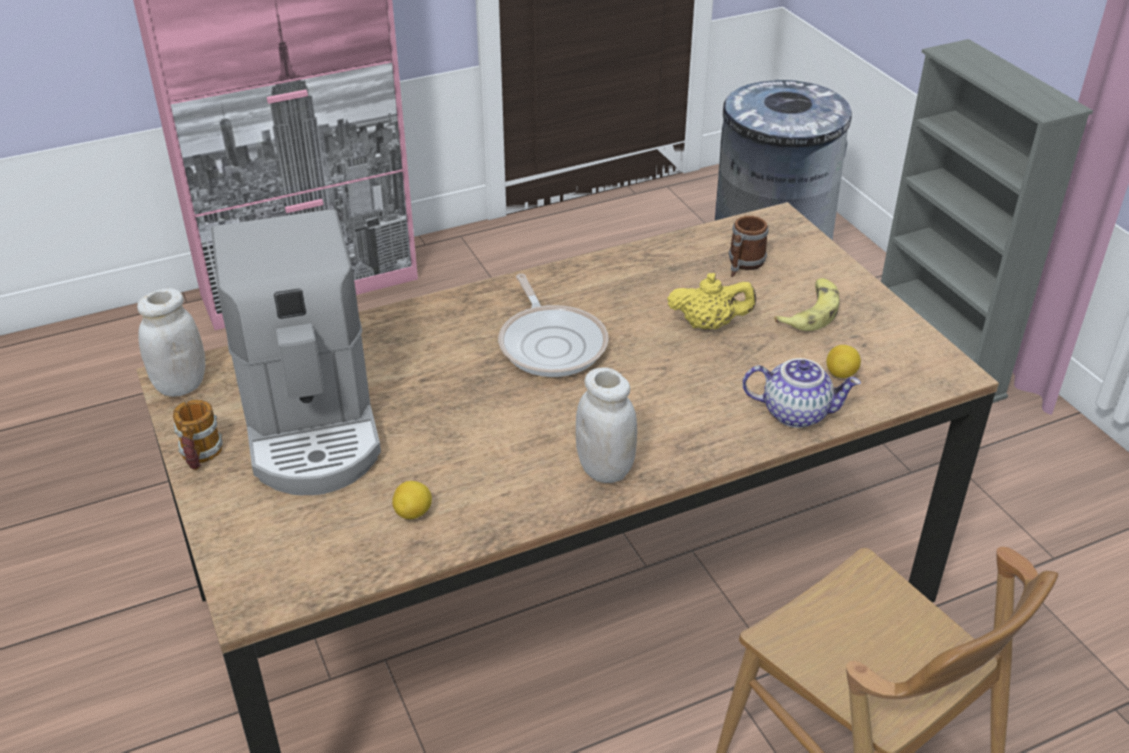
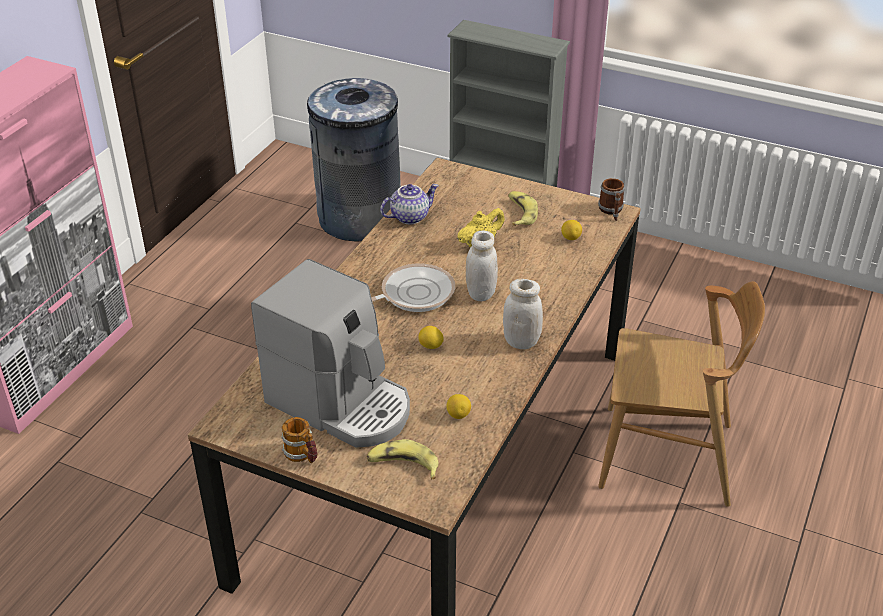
camera: 40 degrees left, 0 degrees up
(181, 385) = (232, 427): white jar -> white jar (481, 293)
(277, 533) = (403, 465): none -> banana
(491, 414) = (430, 346): none -> lemon
(551, 343) = (413, 294): frying pan -> frying pan turned 60 degrees counterclockwise
(743, 265) = (457, 203): mug -> mug (611, 211)
(796, 412) = (573, 267): teapot -> teapot (410, 216)

